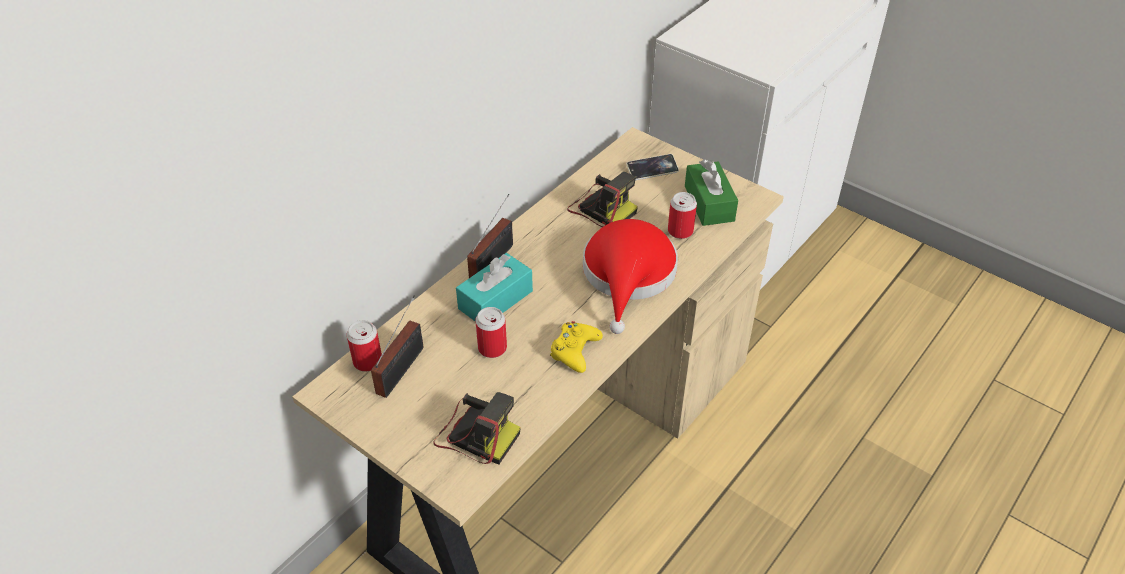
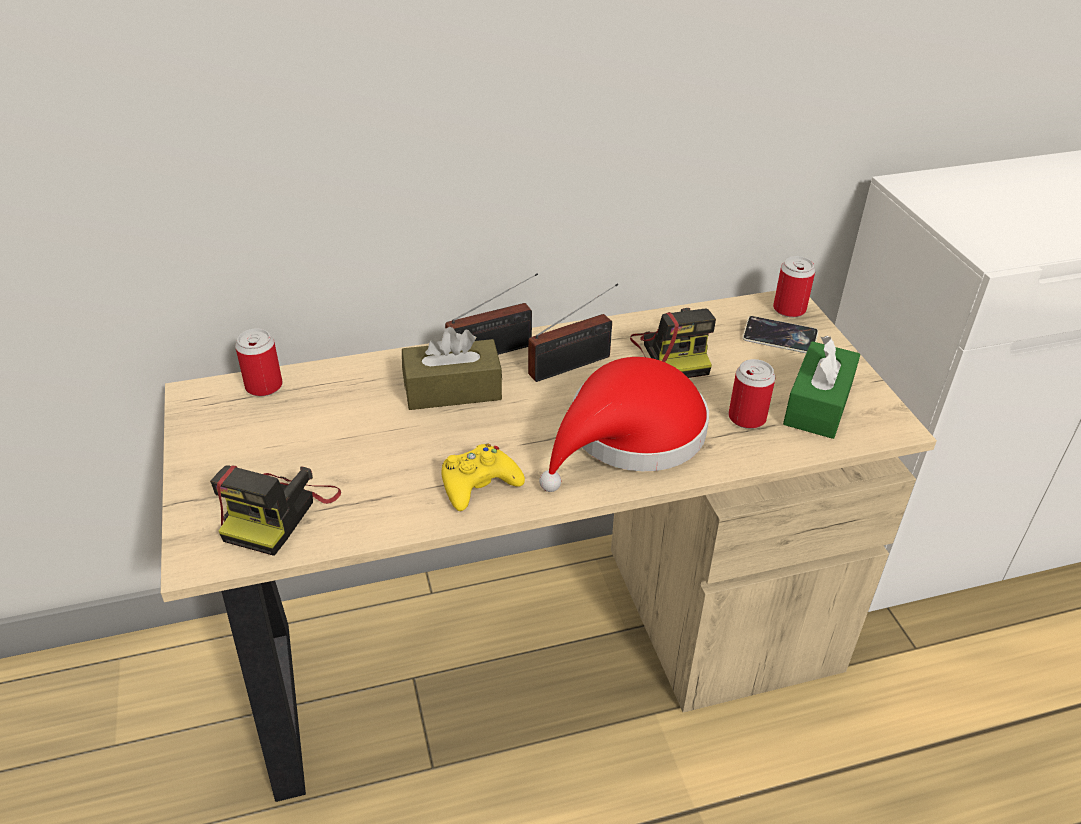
camera: 35 degrees right, 5 degrees down
(403, 368) = (288, 409): radio -> radio (574, 364)
(476, 434) = (279, 512): camera -> camera turned 45 degrees clockwise
(492, 348) = (395, 435): can -> can (789, 309)
(495, 300) = (452, 390): turquoise tissue box -> brown tissue box

